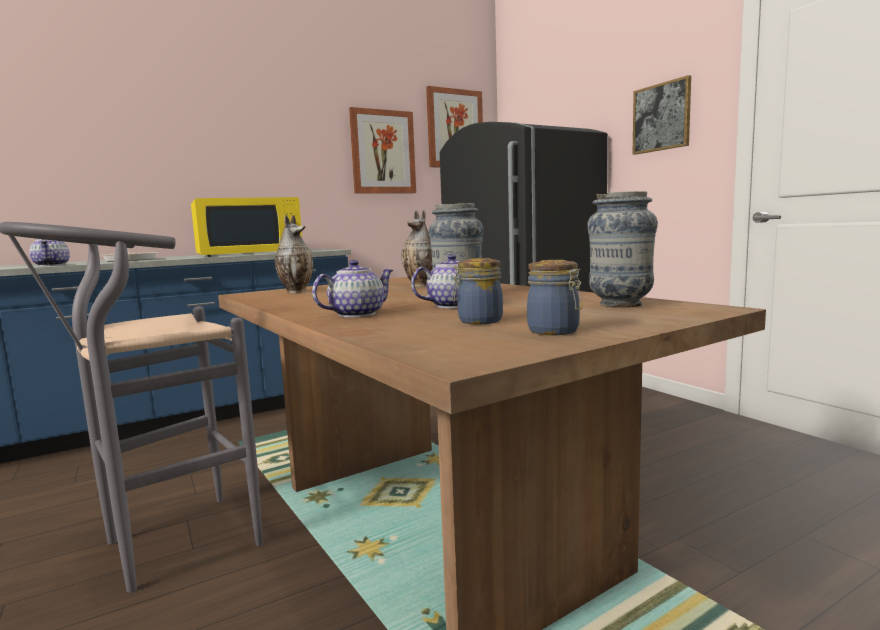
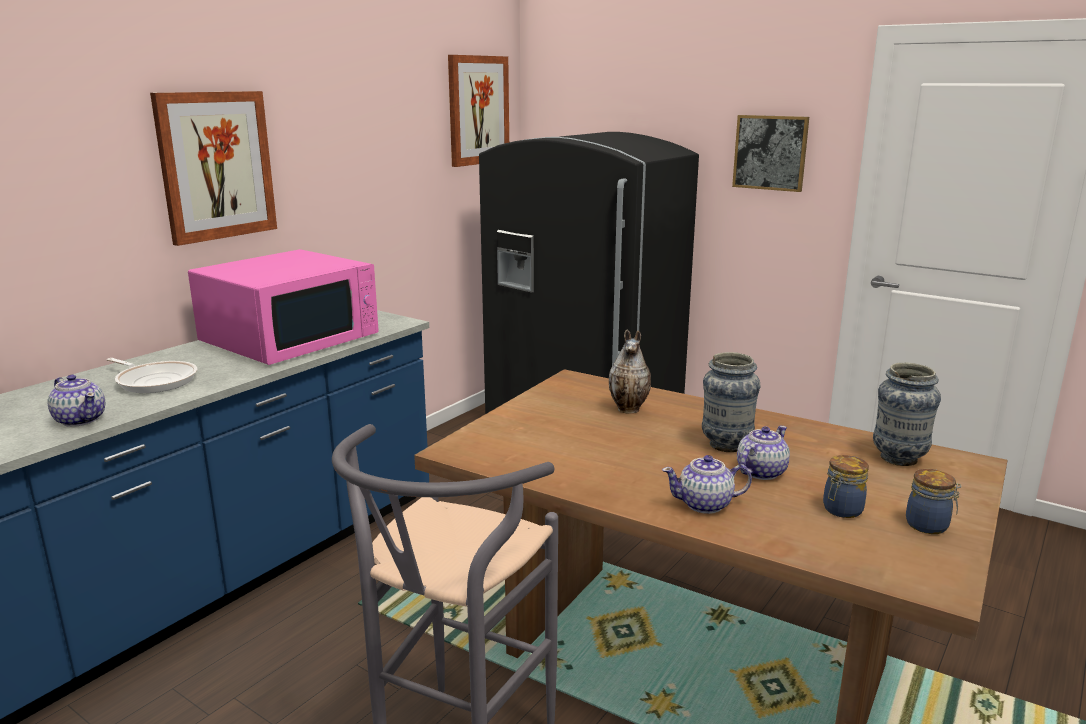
camera: 25 degrees left, 10 degrees up
(249, 253) = (291, 338): yellow microwave -> pink microwave
(296, 291) = (507, 438): vase -> none
(356, 314) = (705, 504): teapot -> teapot turned 120 degrees counterclockwise
(383, 152) = (402, 153): picture -> picture (216, 166)

